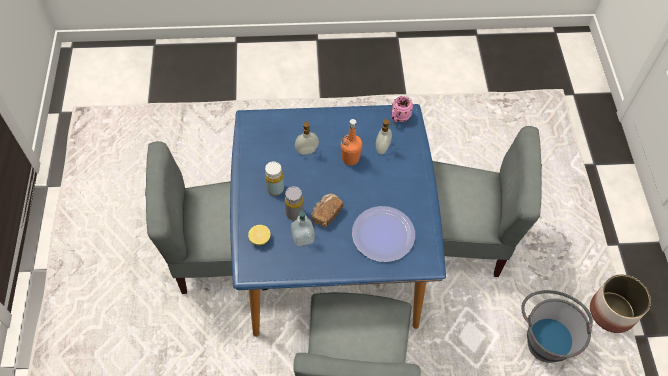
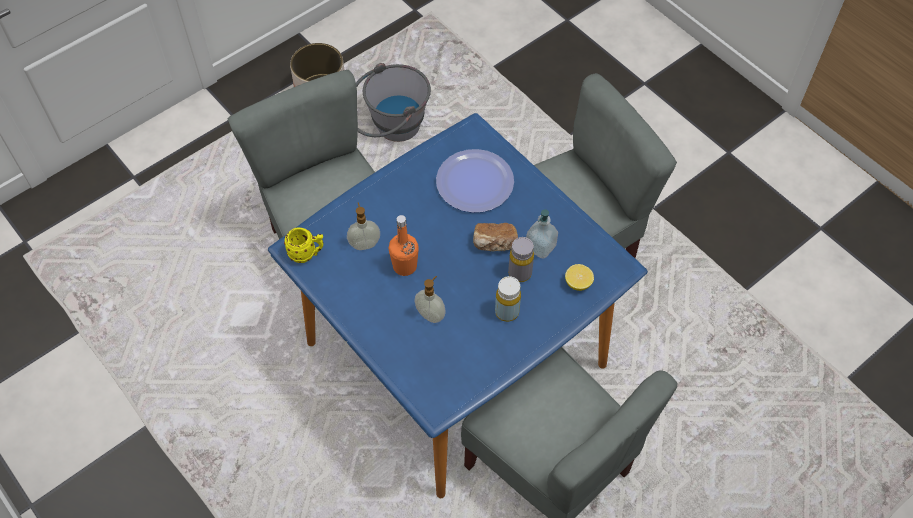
camera: 125 degrees left, 0 degrees up
(399, 118) = (307, 254): pink mug -> yellow mug

